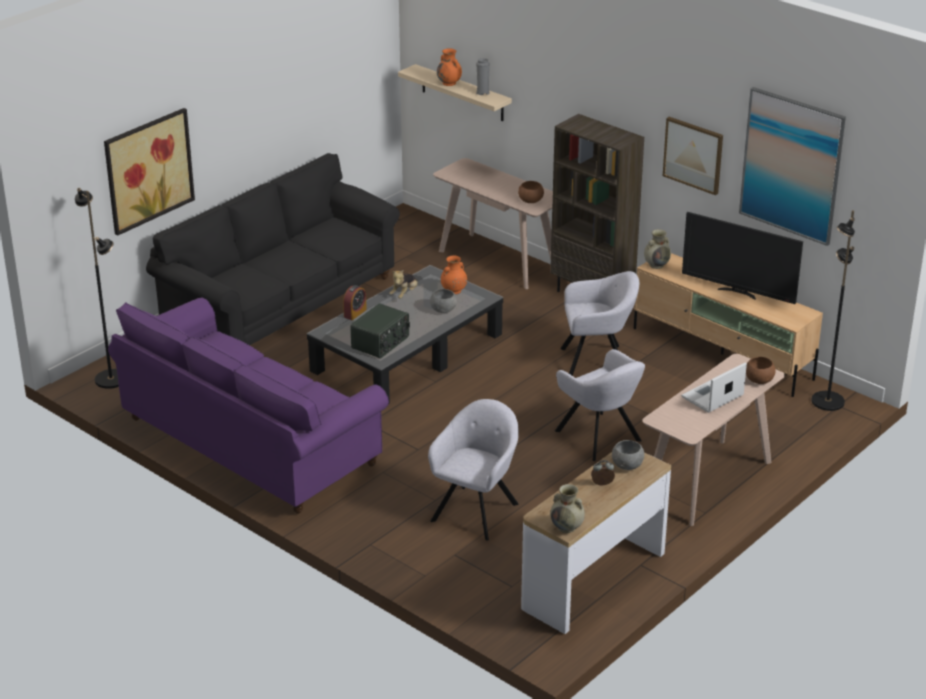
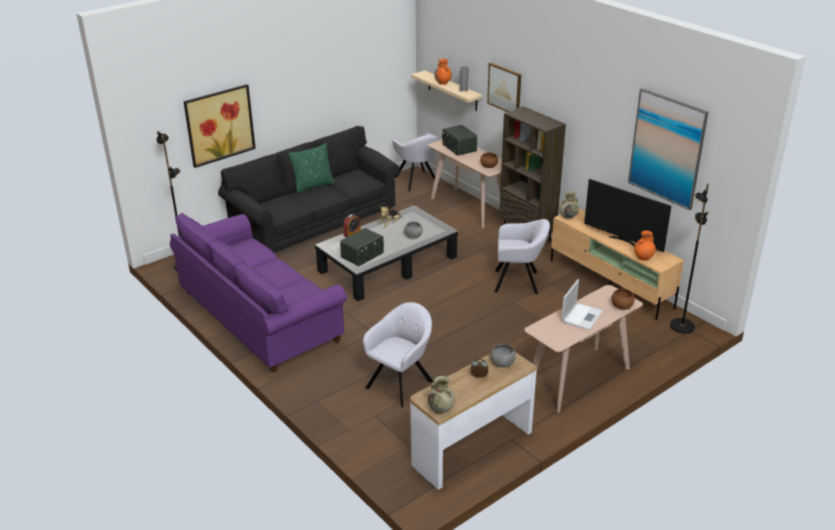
camera: 10 degrees right, 0 degrees up
(276, 247) = (313, 185): none -> green pillow
(453, 291) = (424, 224): orange vase -> orange vase (643, 258)
(479, 176) = (459, 148): none -> radio
(600, 437) = (506, 337): grey armchair -> grey armchair (417, 181)
(693, 155) = (598, 138): picture -> picture (505, 88)
(711, 397) = (582, 316): laptop -> laptop turned 150 degrees clockwise

